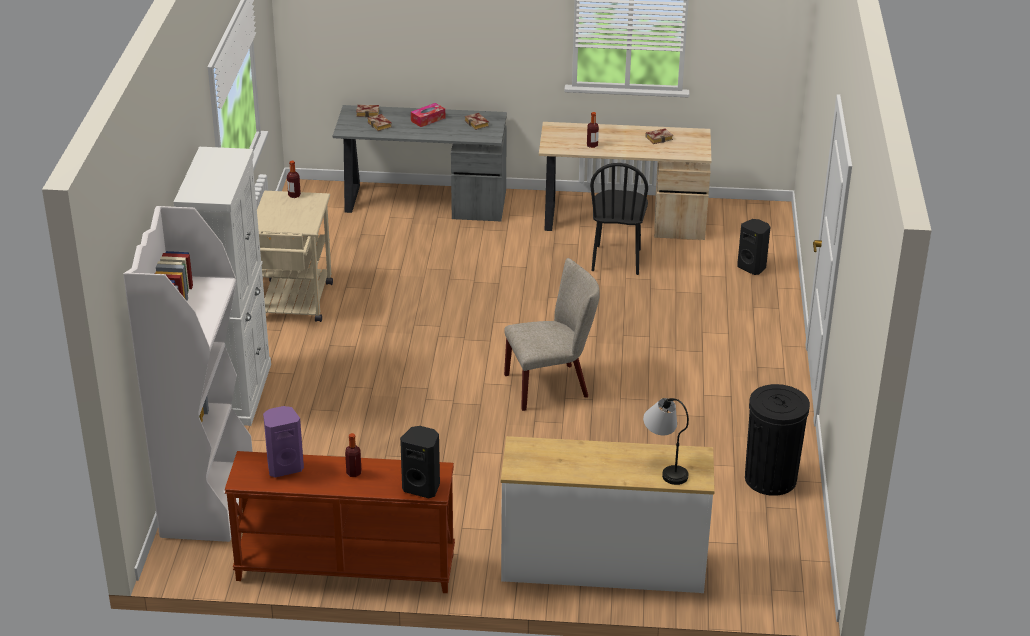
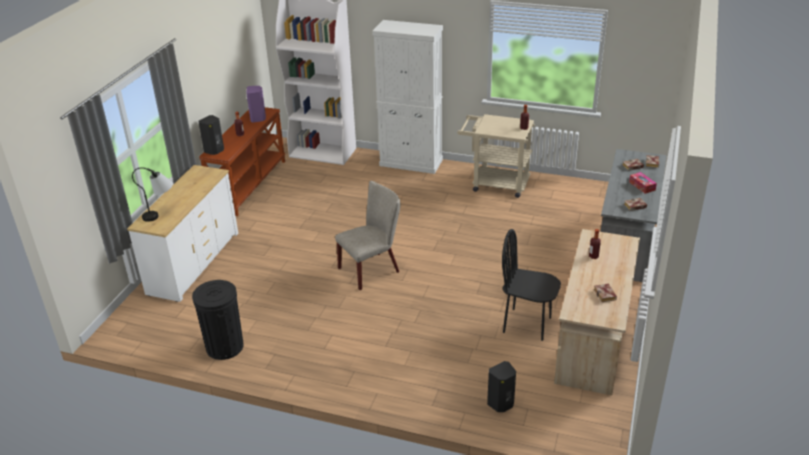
camera: 105 degrees right, 0 degrees up
(552, 385) = (372, 269): beige chair -> beige chair turned 120 degrees counterclockwise

